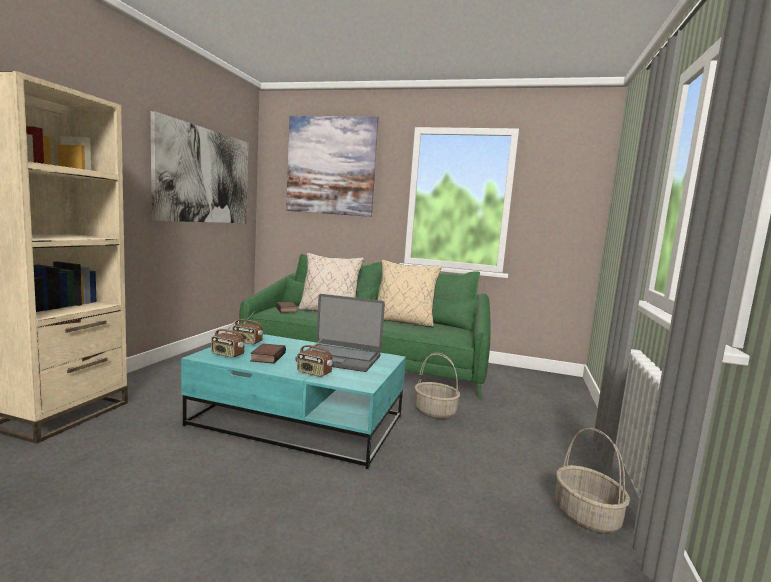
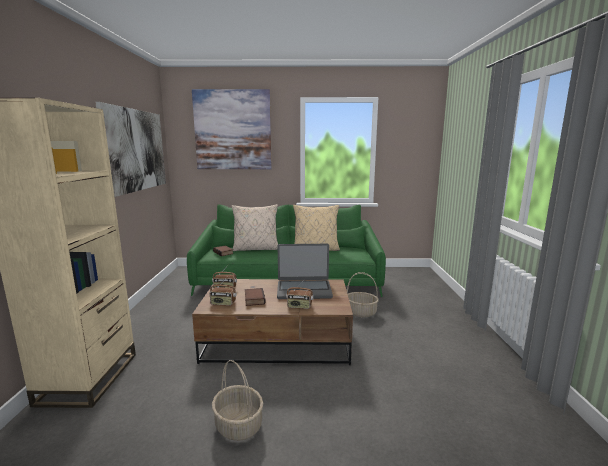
camera: 15 degrees left, 5 degrees up
(299, 421) = (278, 340): turquoise coffee table -> brown coffee table
(585, 515) = (489, 363): basket -> basket (238, 425)

